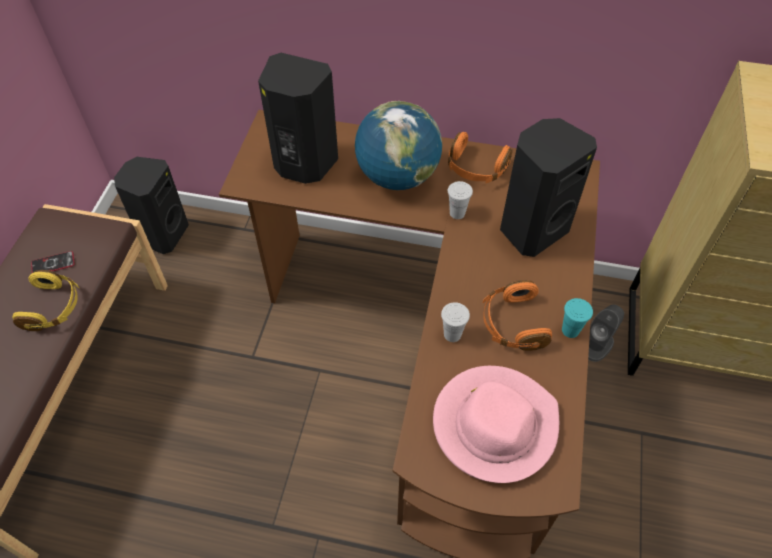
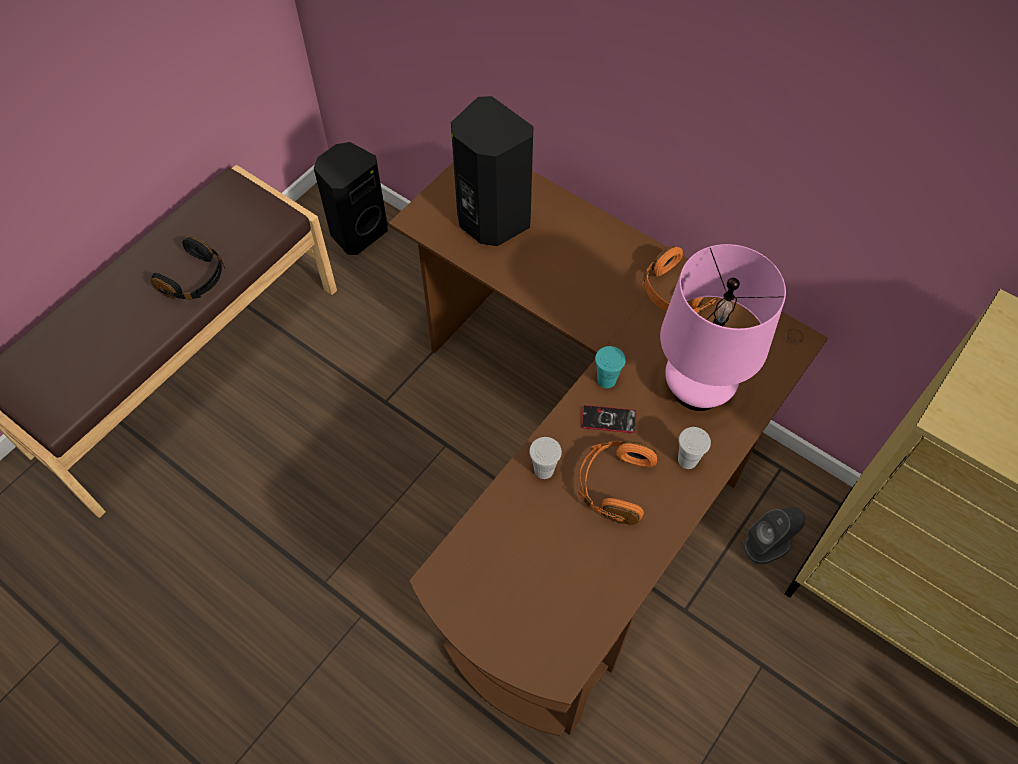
camera: 25 degrees right, 5 degrees up
(53, 264) = (214, 233): phone -> phone (608, 419)
(53, 307) = (195, 279): yellow headphones -> black headphones
(397, 177) = (583, 272): globe -> none
(457, 213) = (625, 338): white cup -> white cup (687, 460)
(494, 424) = (533, 581): pink hat -> none
(531, 229) = (697, 388): black speaker -> pink table lamp
(570, 330) = (672, 518): turquoise cup -> turquoise cup (606, 380)

